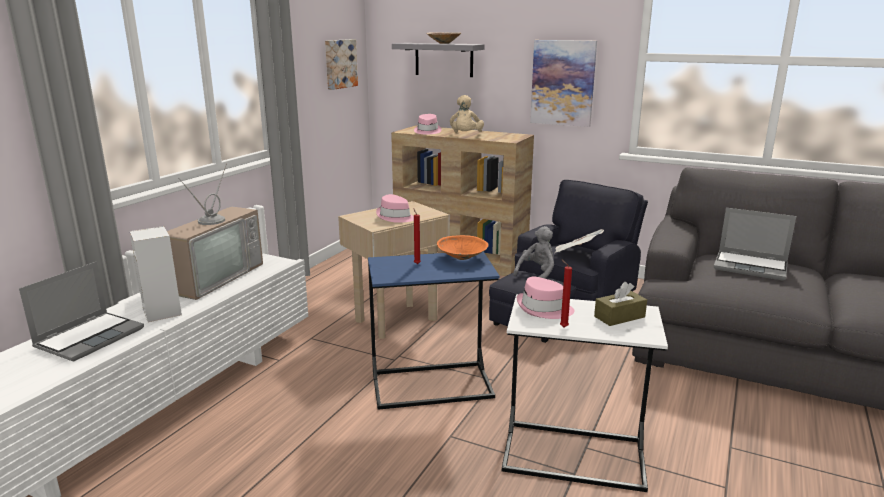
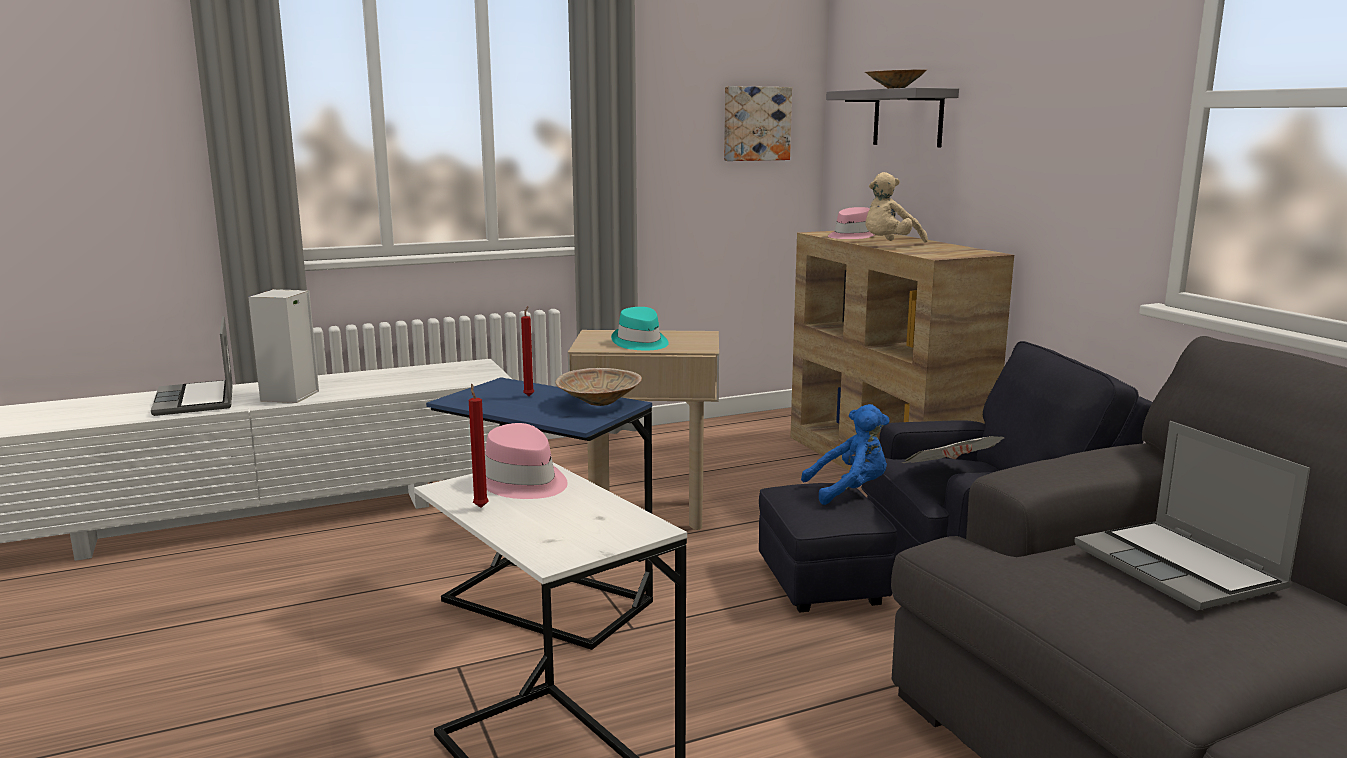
camera: 40 degrees right, 5 degrees down
(90, 337) = (197, 400): laptop -> laptop turned 90 degrees clockwise
(213, 277) = (401, 378): television -> none
(395, 217) = (640, 343): pink hat -> turquoise hat
(462, 258) = (598, 403): orange bowl -> beige bowl
(537, 274) = (849, 491): grey plush toy -> blue plush toy
(563, 83) = (1065, 156): picture -> none
(619, 317) = (587, 522): brown tissue box -> none

